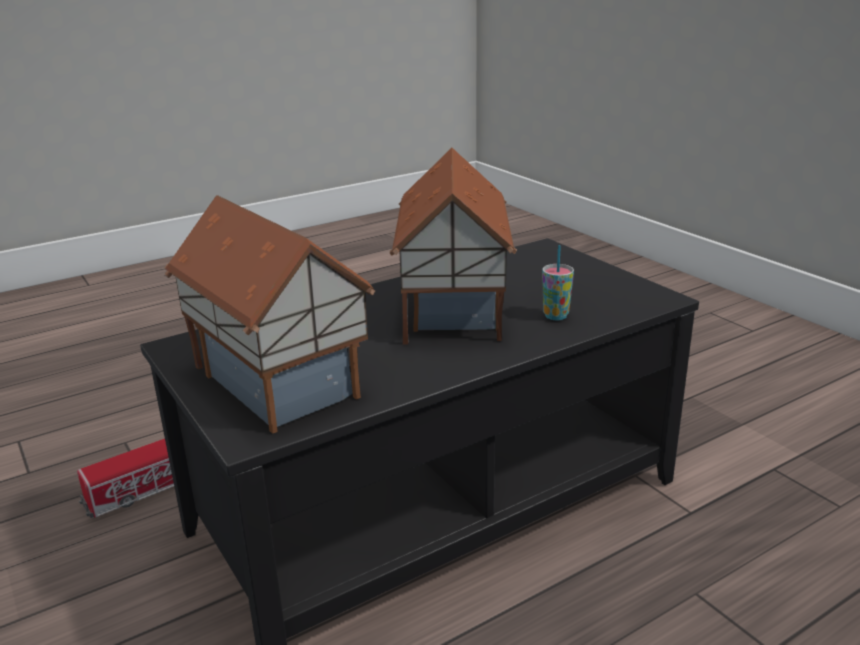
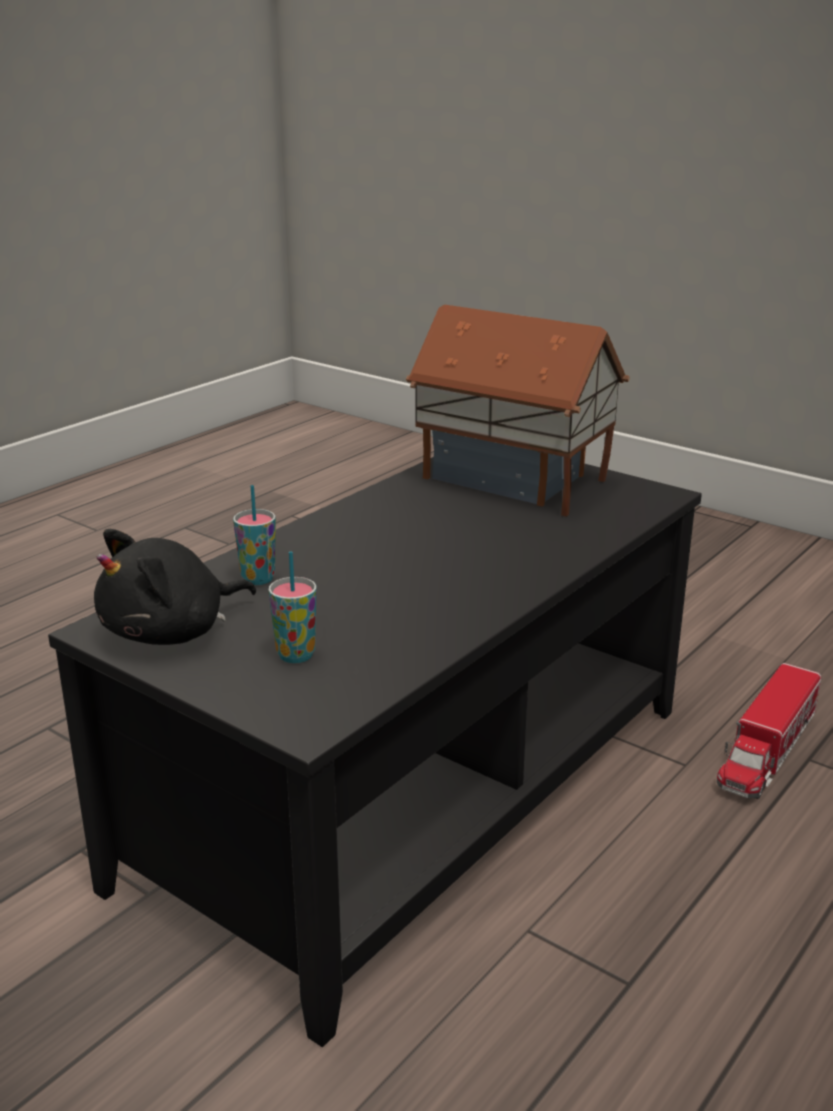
camera: 160 degrees right, 0 degrees up
(450, 311) = (399, 568): toy house -> none
(541, 272) = (296, 655): none -> cup
(616, 290) = (172, 632): none -> black plush toy

